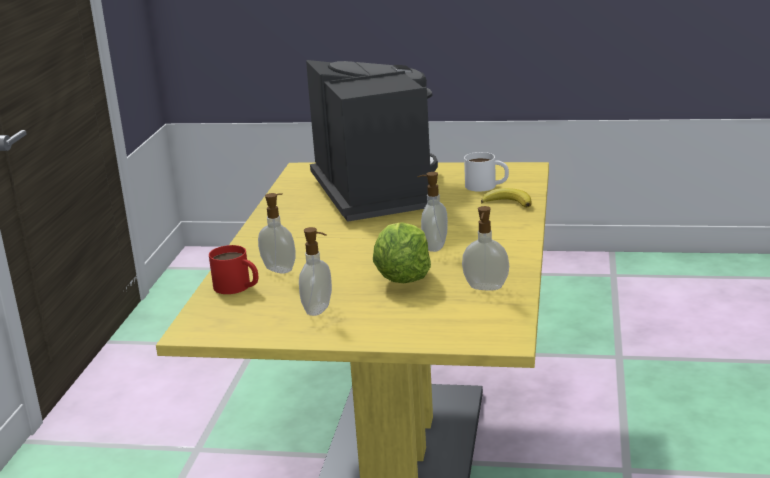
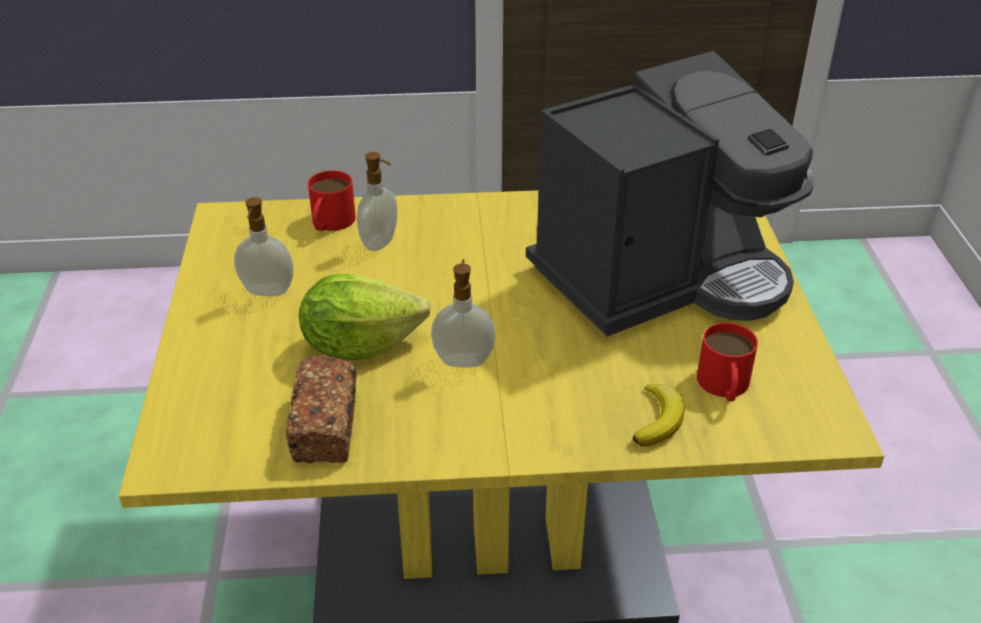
camera: 75 degrees right, 15 degrees up
(485, 288) = (326, 427): soap dispenser -> bread
(486, 186) = (724, 387): white mug -> red mug

